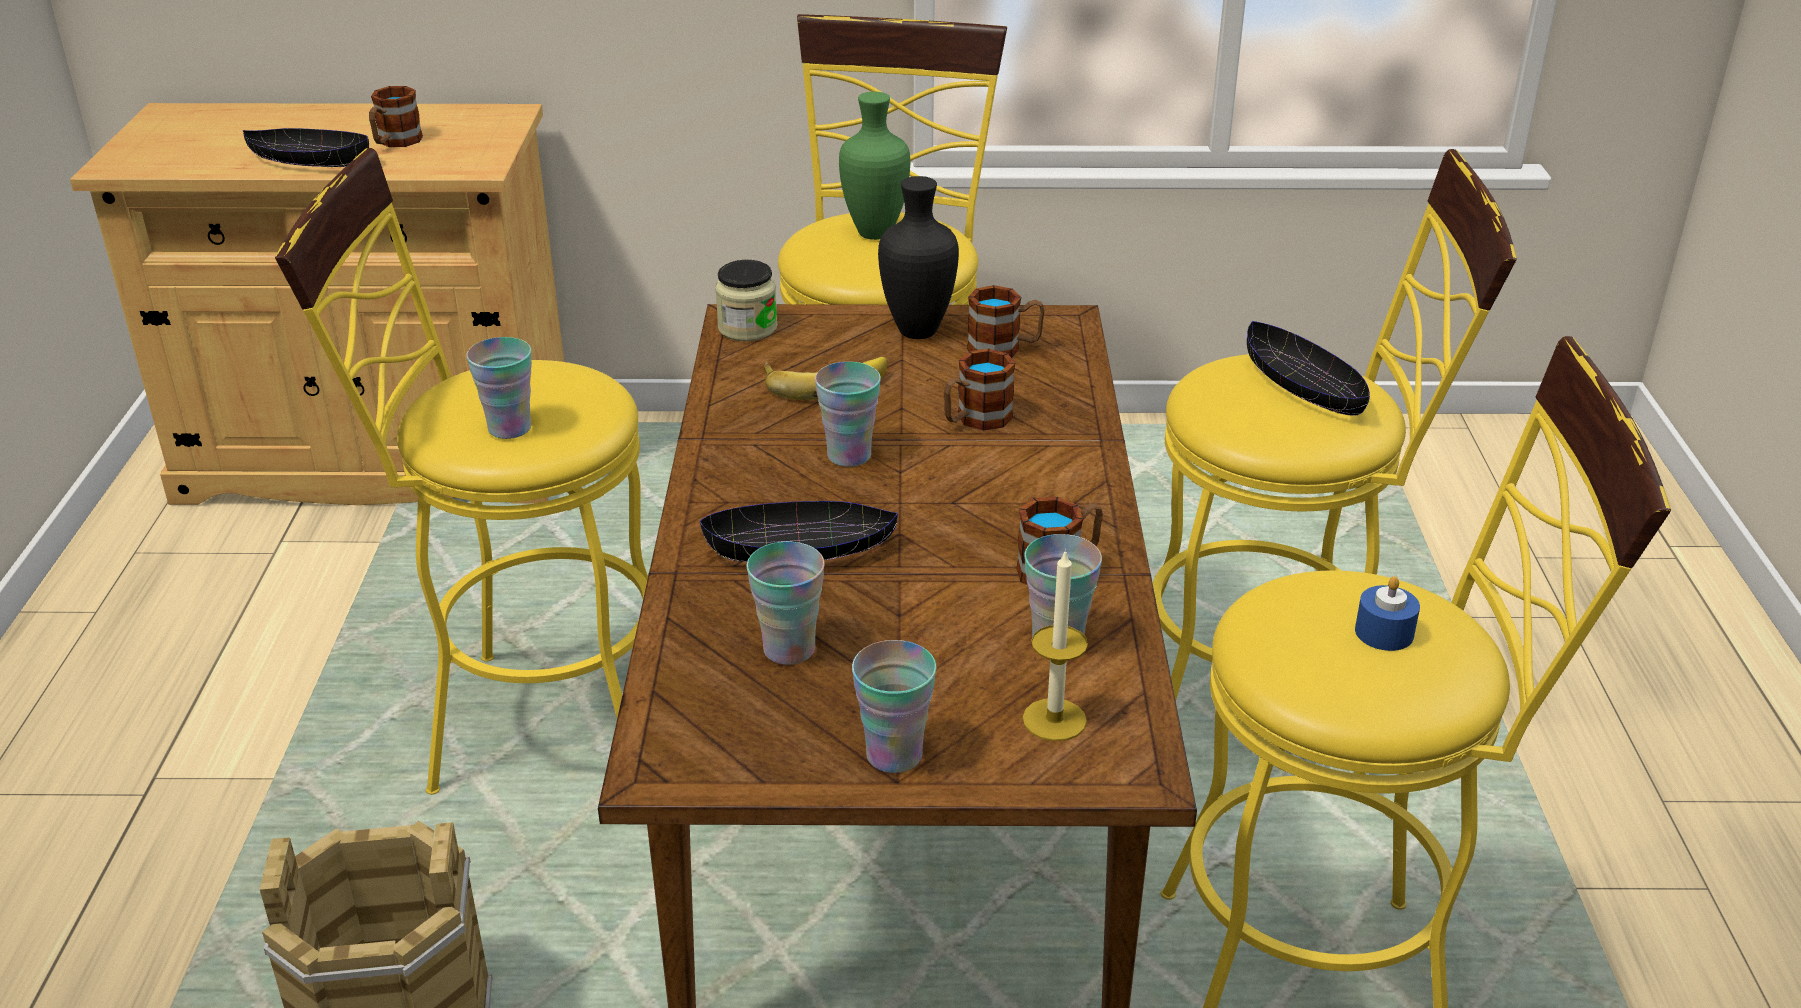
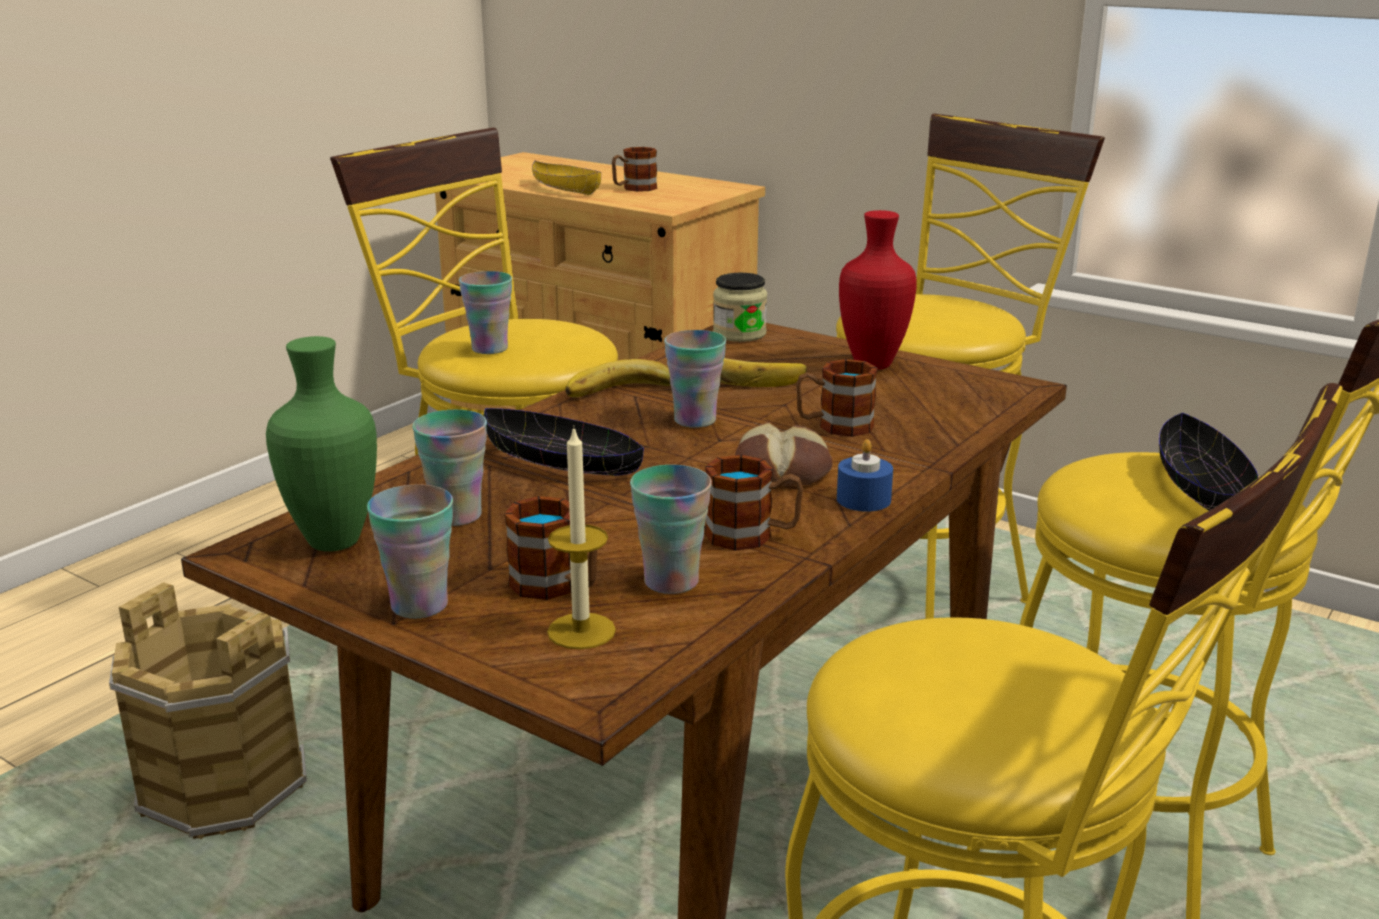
camera: 35 degrees right, 10 degrees down
(310, 162) = (565, 189): black bowl -> yellow bowl
(742, 445) = (625, 394): none -> banana
(877, 234) = (935, 307): green vase -> green vase (335, 543)
(916, 331) = (872, 364): black vase -> red vase
(996, 487) = (783, 470): none -> bread
(1004, 349) = (932, 391): mug -> mug (556, 587)
(1384, 632) = (1013, 689): blue candle -> blue candle (863, 499)

